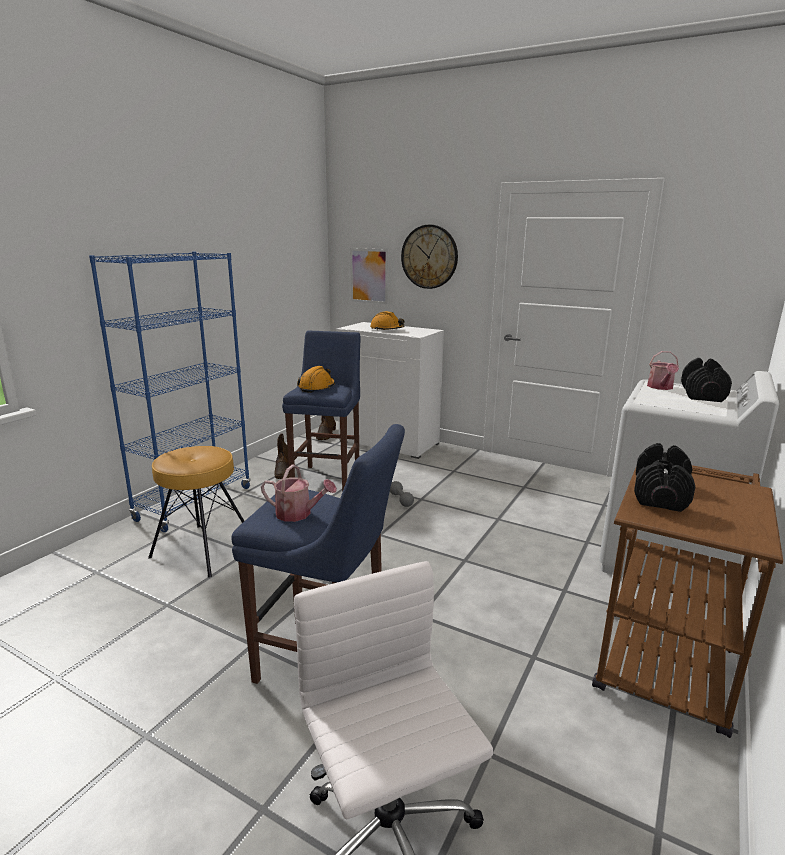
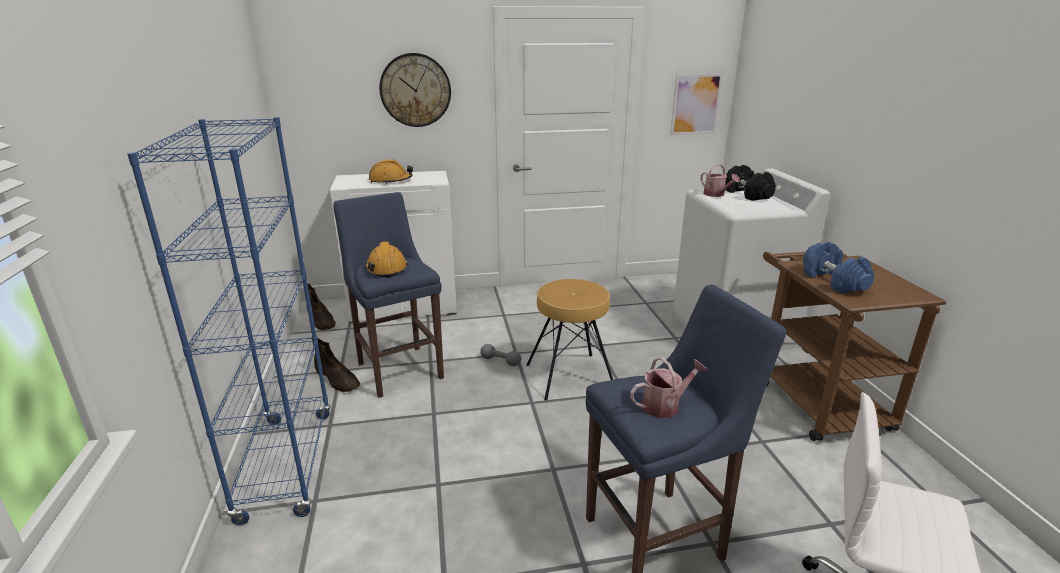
camera: 40 degrees left, 5 degrees up
(203, 550) = (387, 508): brown stool -> brown stool (570, 376)
(369, 276) = (334, 118): picture -> picture (696, 104)
(660, 495) = (834, 281): black dumbbell -> blue dumbbell

